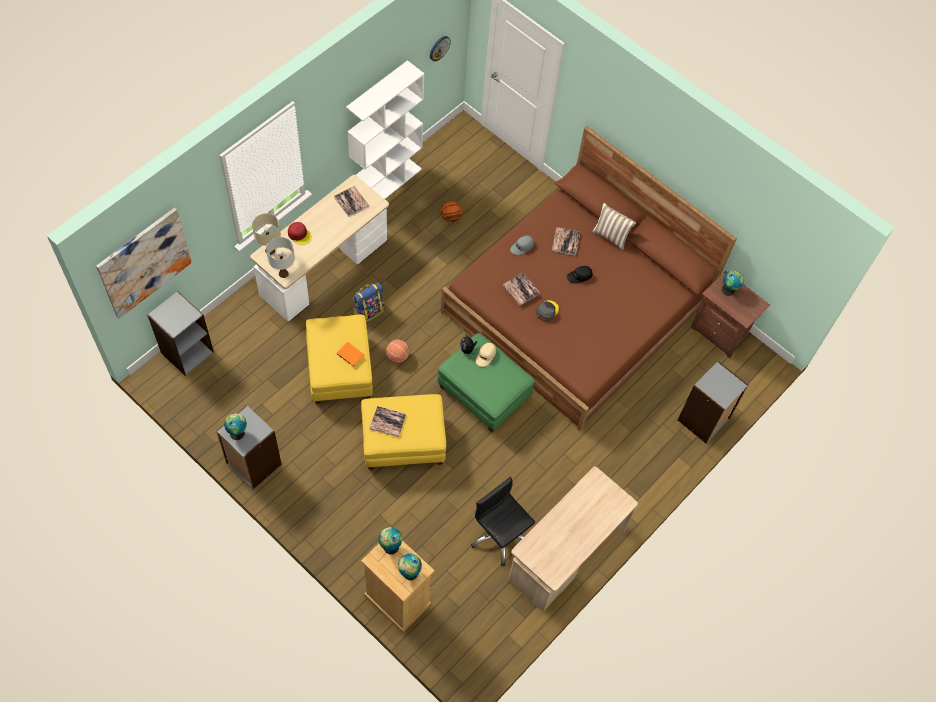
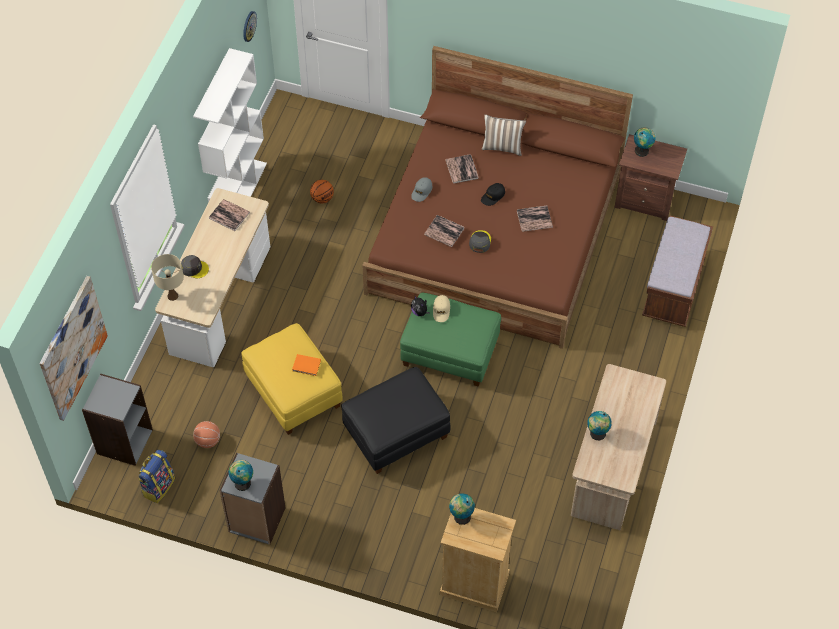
camera: 20 degrees left, 5 degrees down
(283, 273) = (200, 312): white table lamp -> none
(299, 234) = (194, 268): red cap -> grey cap
(368, 311) = (290, 323): backpack -> backpack (158, 486)
(387, 422) = (380, 413): book -> book (534, 219)
(397, 356) = (344, 354): basketball -> basketball (207, 441)
(403, 442) = (396, 434): yellow ottoman -> black ottoman
(409, 573) = (493, 533): globe -> globe (597, 434)
(500, 536) = (540, 479): black office chair -> none
(703, 420) = (673, 288): grey bookcase -> brown bench

